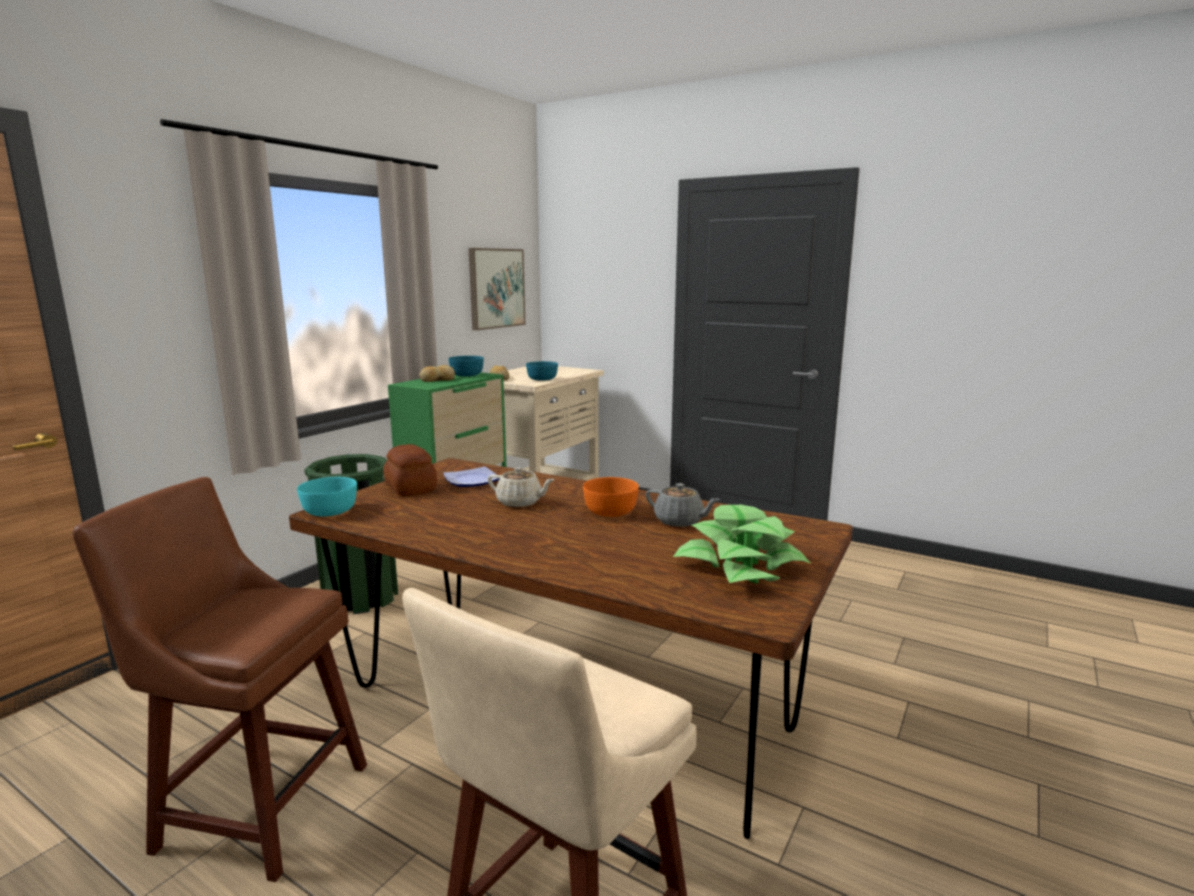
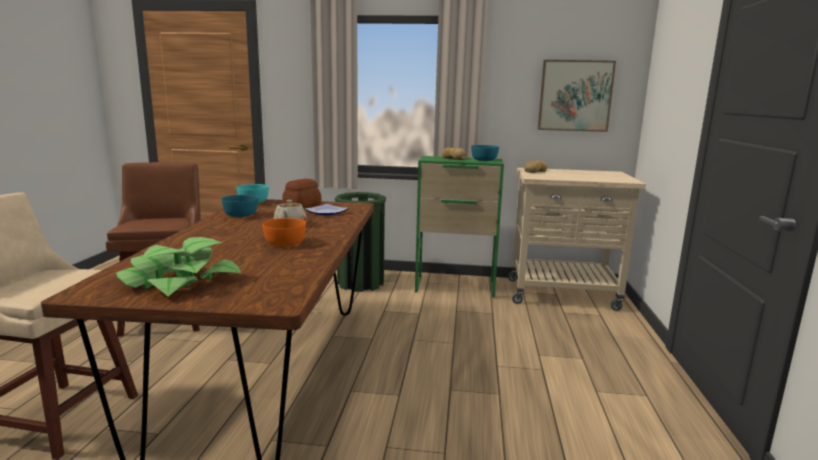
camera: 65 degrees right, 0 degrees up
(542, 379) = (558, 177): turquoise bowl -> turquoise bowl (241, 215)
(680, 521) = (272, 260): grey teapot -> none

